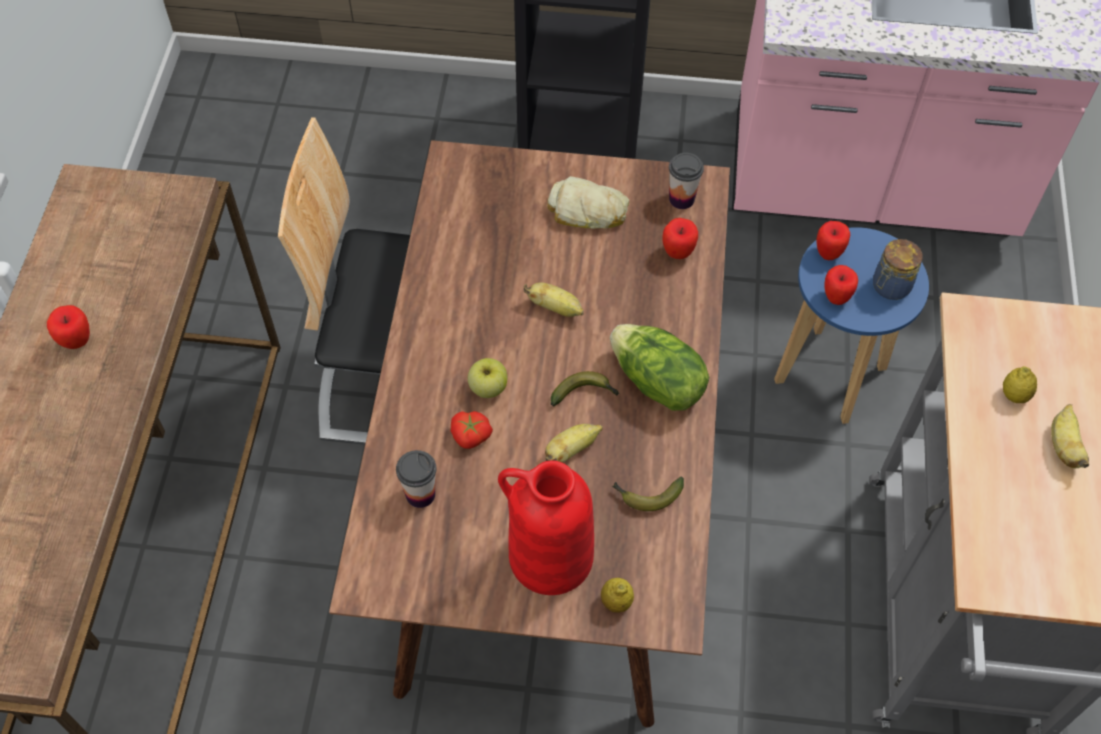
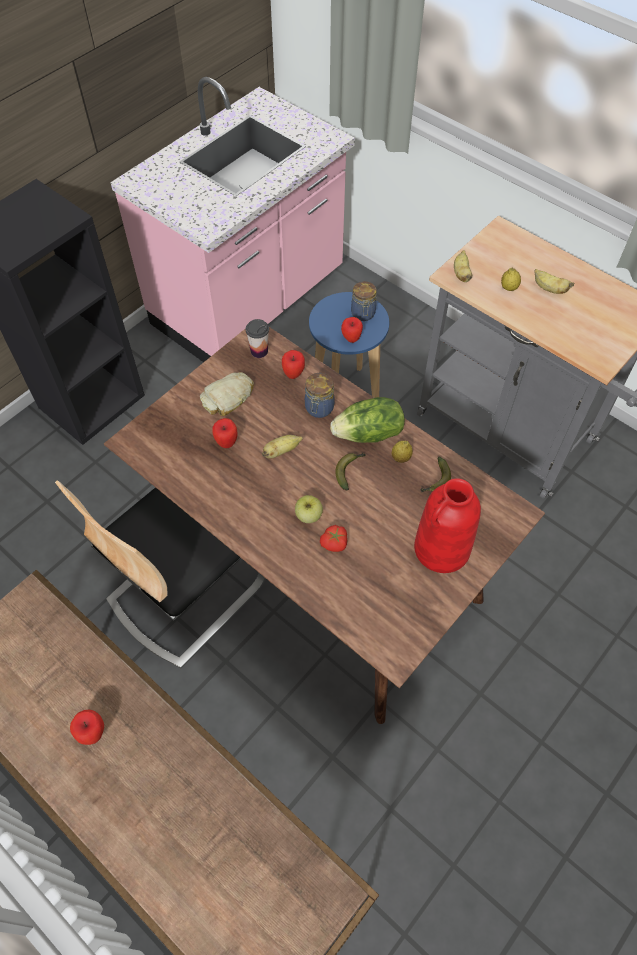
camera: 55 degrees left, 0 degrees up
(420, 494) = (354, 592): cup -> none
(571, 450) = (381, 499): banana -> banana (461, 274)
(616, 602) = (490, 533): lemon -> lemon (401, 458)
(649, 309) = (319, 409): none -> jar
(828, 253) = (322, 325): apple -> apple (226, 443)

